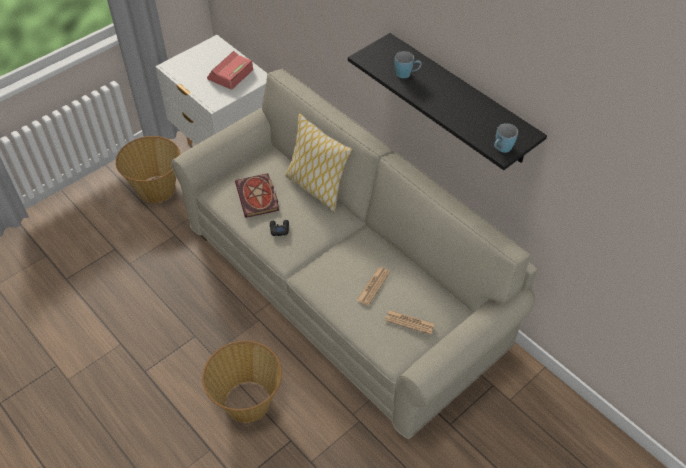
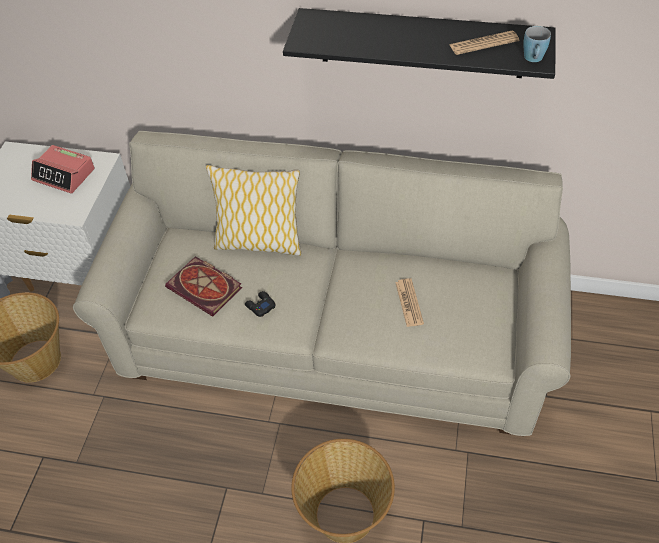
camera: 35 degrees left, 0 degrees up
(230, 75) = (64, 175): alarm clock -> alarm clock turned 60 degrees counterclockwise
(407, 74) = (363, 37): blue mug -> none
(409, 322) = (475, 315): newspaper -> newspaper (483, 43)

